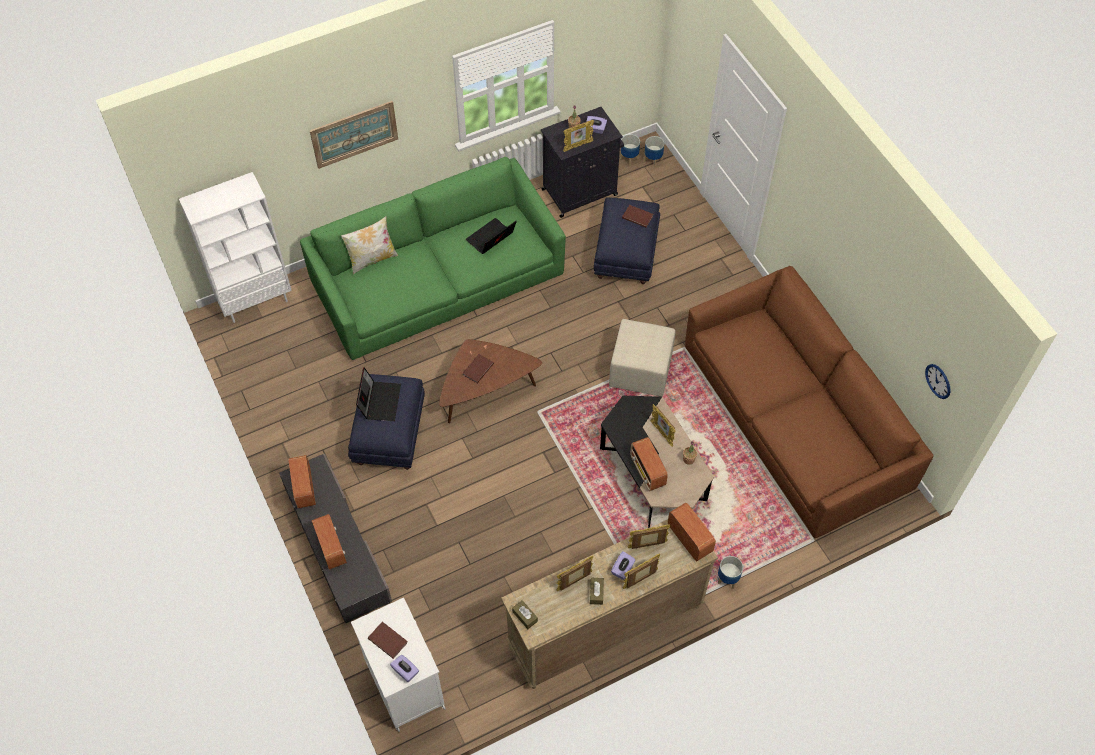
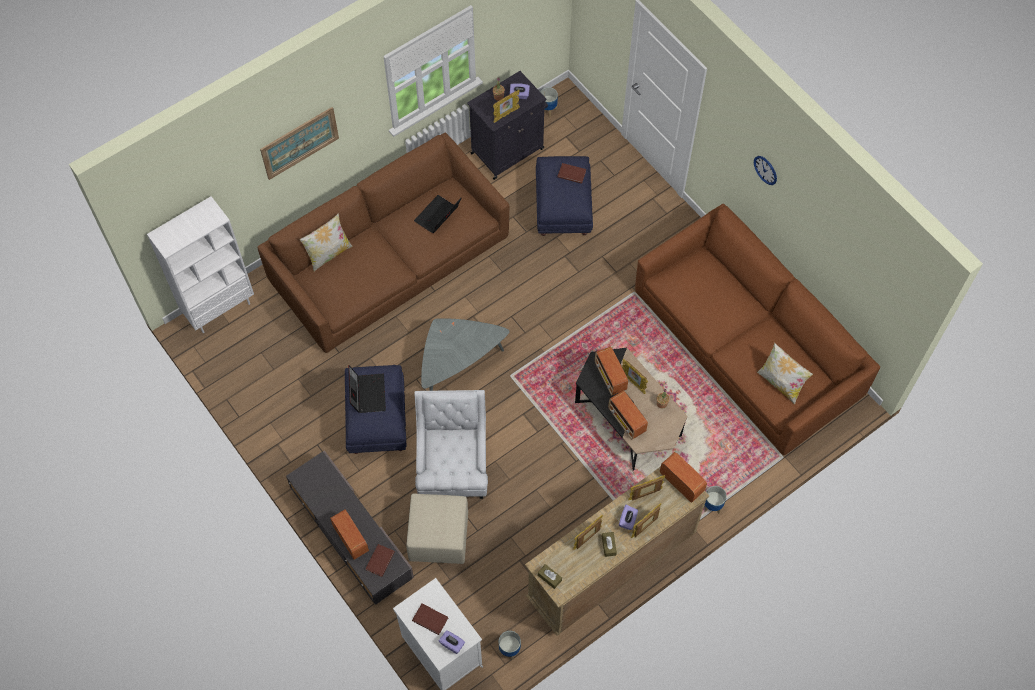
camera: 10 degrees left, 5 degrees up
(304, 489) = (313, 487): radio -> radio (610, 377)
(437, 278) = (389, 258): green sofa -> brown sofa
(458, 494) = (453, 467): none -> white armchair
(477, 369) = (450, 347): brown book -> brown book (379, 561)
(485, 391) = (457, 363): brown coffee table -> grey coffee table
(640, 371) = (598, 322): beige ottoman -> beige ottoman (439, 538)
(653, 160) = (571, 108): planter -> planter (509, 649)
(821, 458) = (780, 383): none -> pillow
(938, 381) = (878, 304): wall clock -> wall clock (765, 170)

